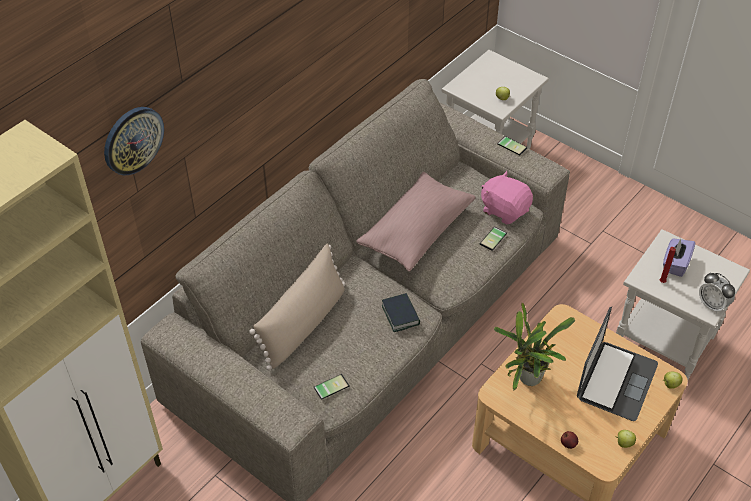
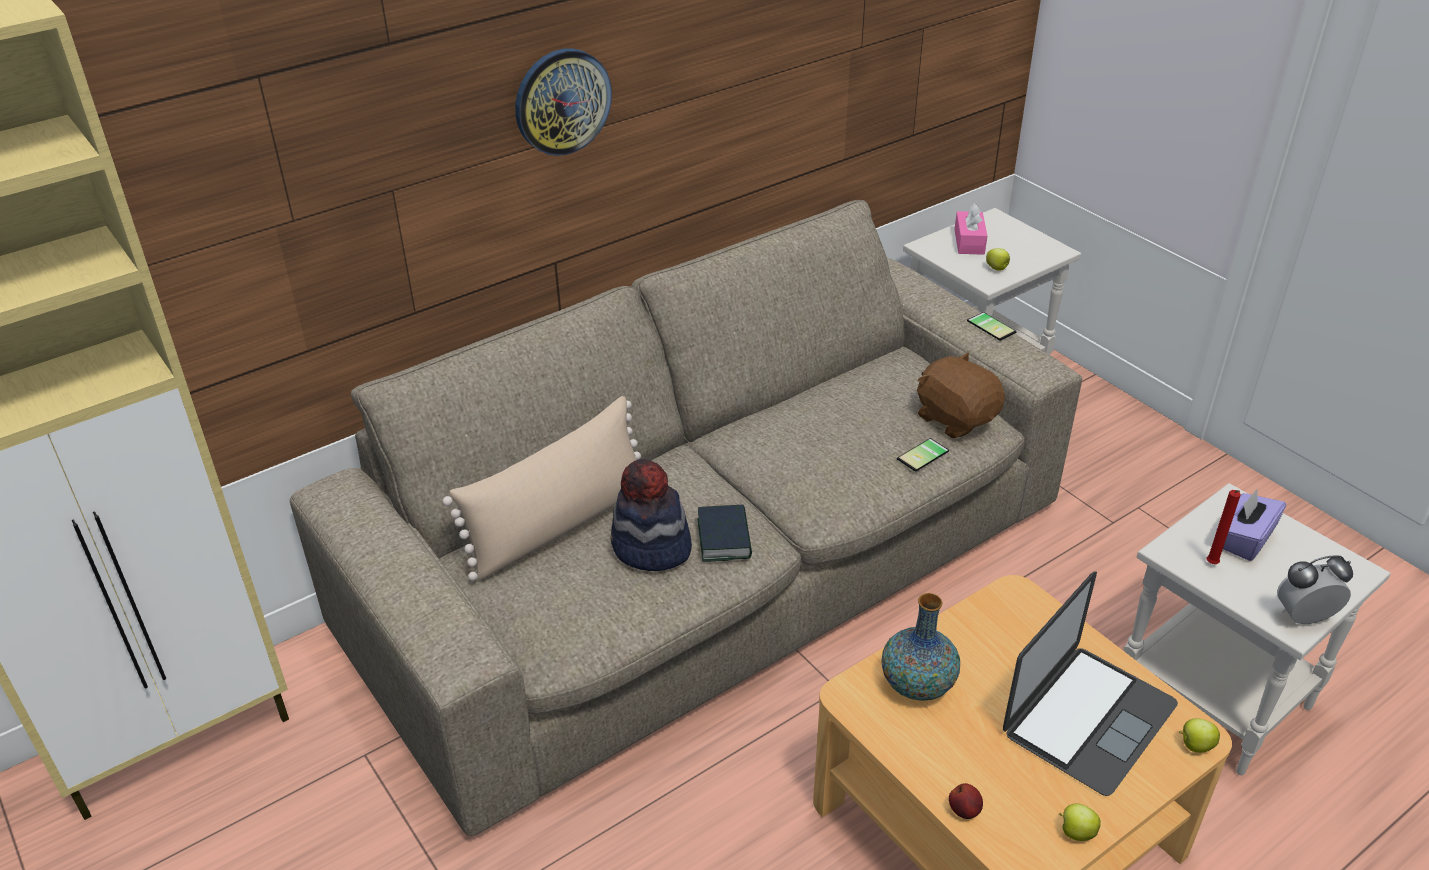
camera: 15 degrees right, 10 degrees down
(132, 140) = (279, 114): wall clock -> wall clock (562, 101)
(330, 385) = (562, 622): phone -> none
(362, 329) = (651, 547): none -> hat
(416, 231) = (796, 425): pink pillow -> none
(480, 80) = (969, 242): none -> pink tissue box
(504, 210) = (956, 418): pink plush toy -> brown plush toy
(527, 380) = (917, 685): potted plant -> vase
(712, 305) = (1303, 617): alarm clock -> alarm clock turned 105 degrees clockwise

